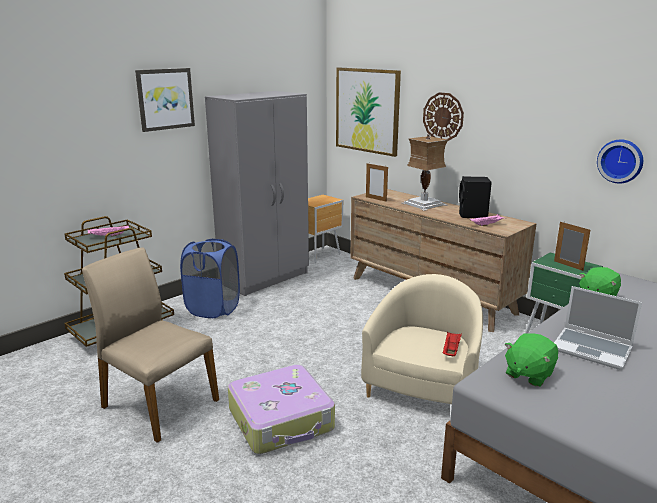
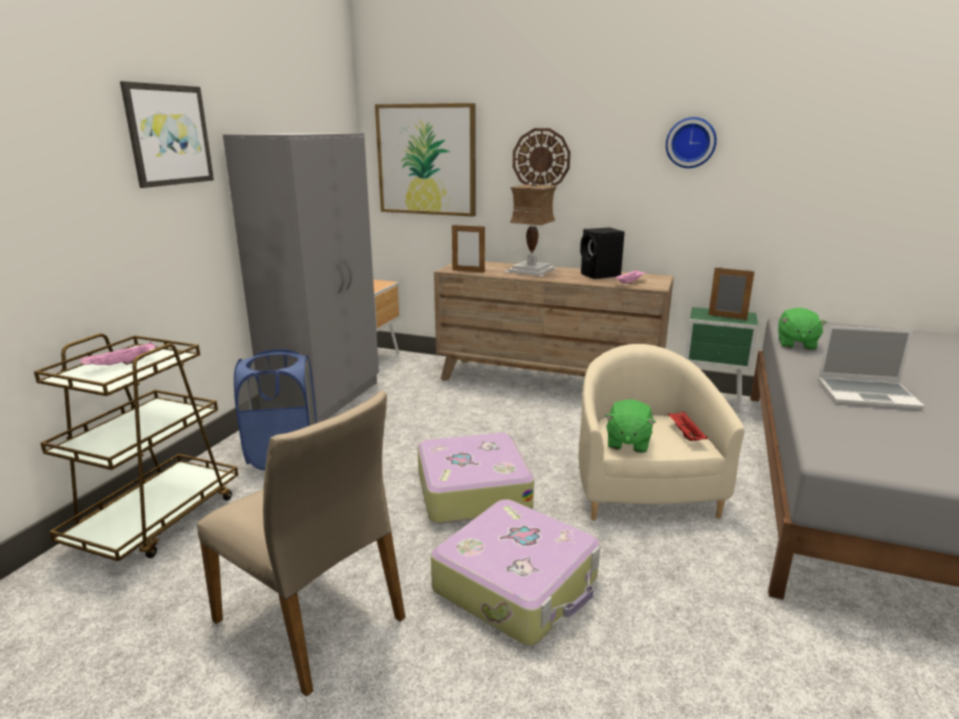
camera: 25 degrees left, 0 degrees up
(158, 403) = (313, 618): beige chair -> beige chair turned 150 degrees counterclockwise
(305, 358) = (471, 491): none -> suitcase
(528, 374) = (854, 435): green plush toy -> green plush toy (627, 442)
(621, 161) = (772, 191): wall clock -> wall clock (691, 142)

